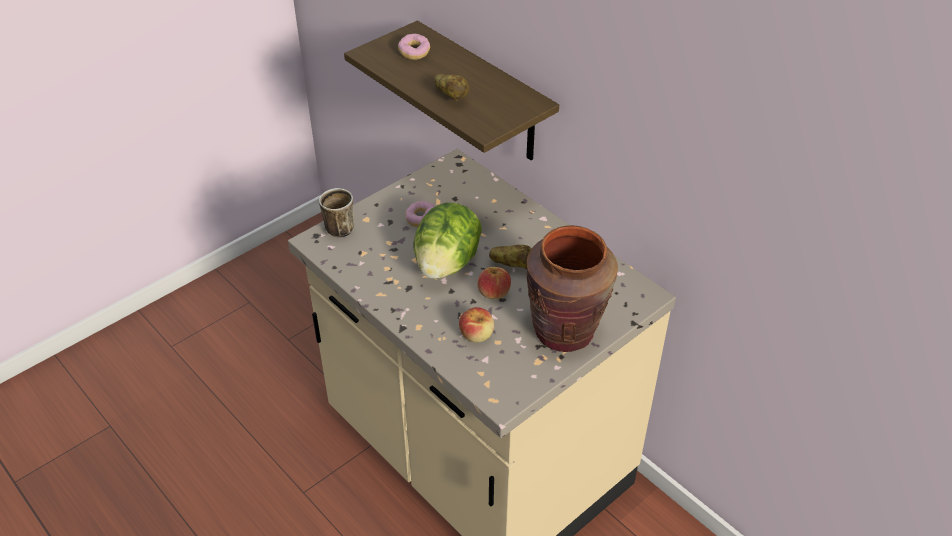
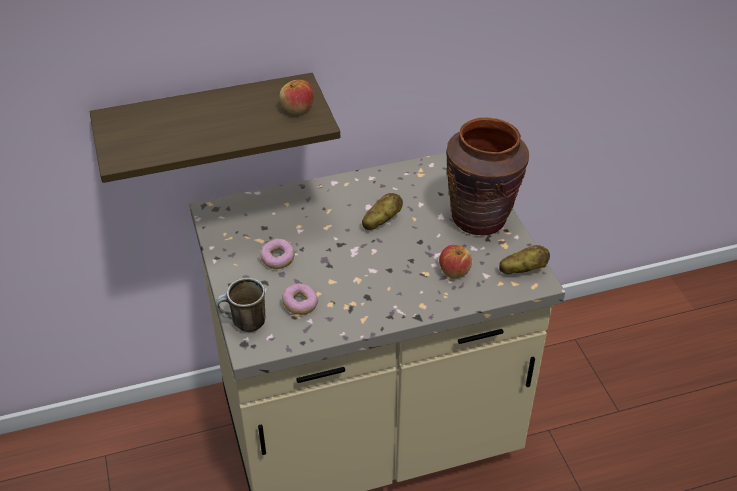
camera: 65 degrees left, 0 degrees up
(414, 53) = (150, 128): donut -> donut (300, 305)
(447, 264) = (352, 261): lettuce -> none
(452, 96) = (248, 126): potato -> potato (522, 270)
(493, 293) = (408, 244): apple -> apple (297, 109)

